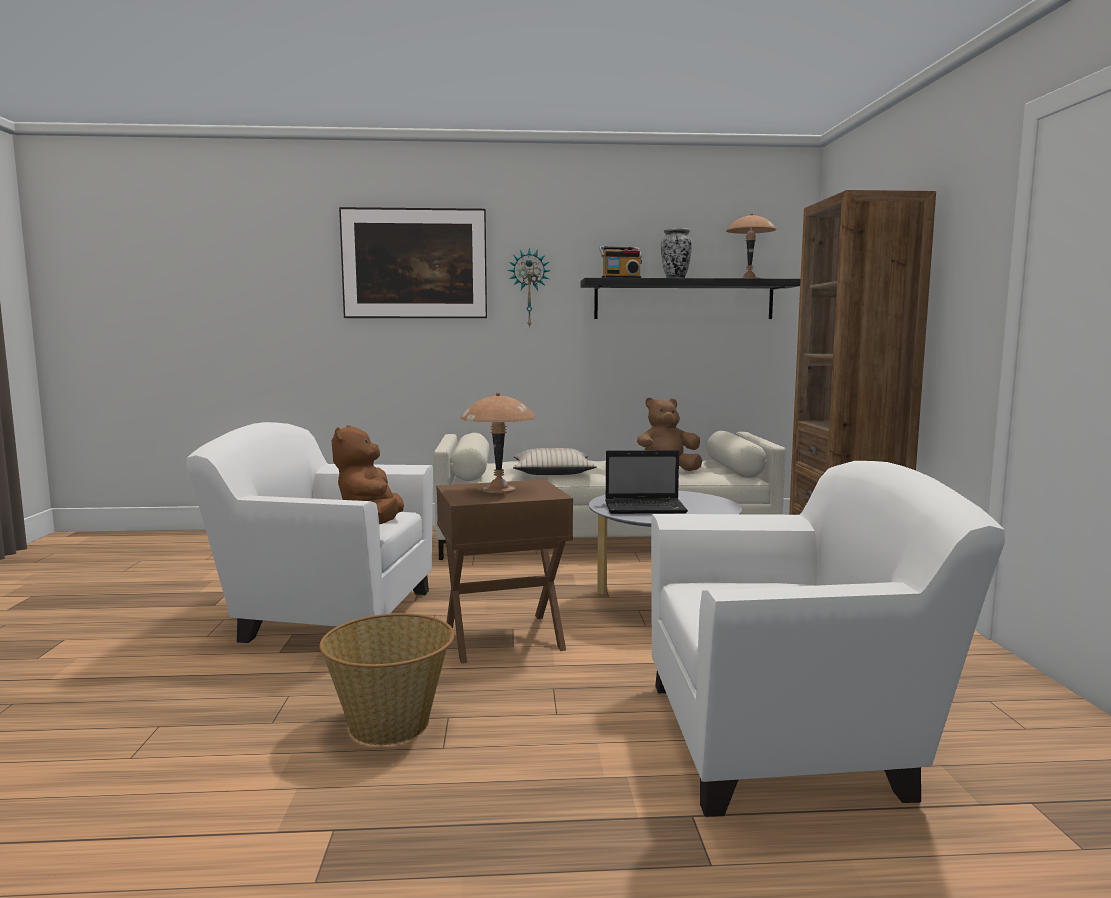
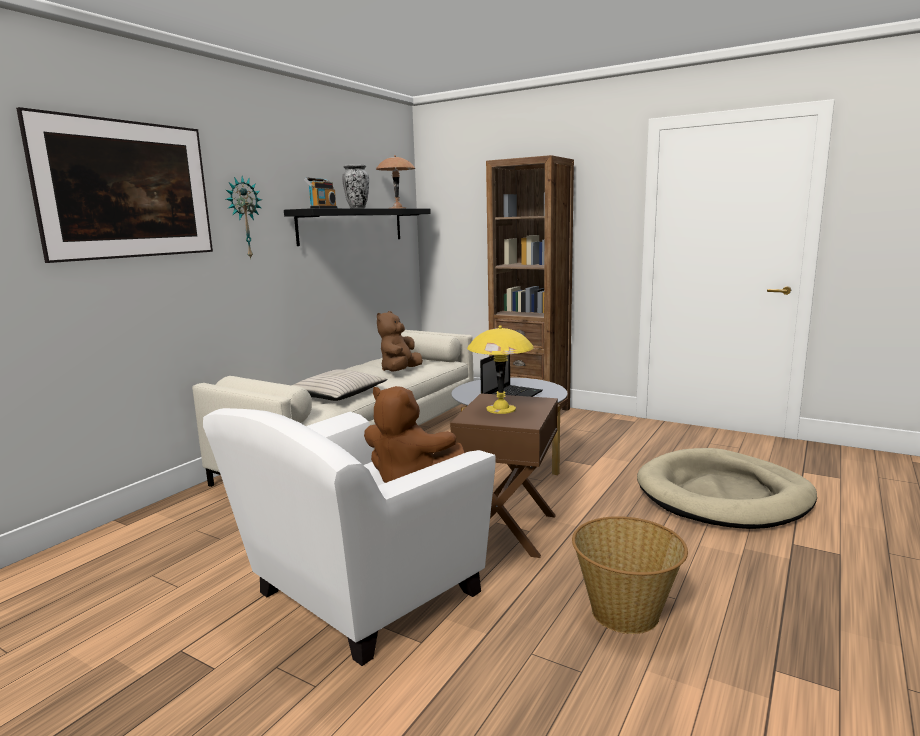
camera: 55 degrees left, 5 degrees up
(499, 489) = (501, 409): brown table lamp -> yellow table lamp
(787, 739) = (723, 495): white armchair -> beige dog bed

